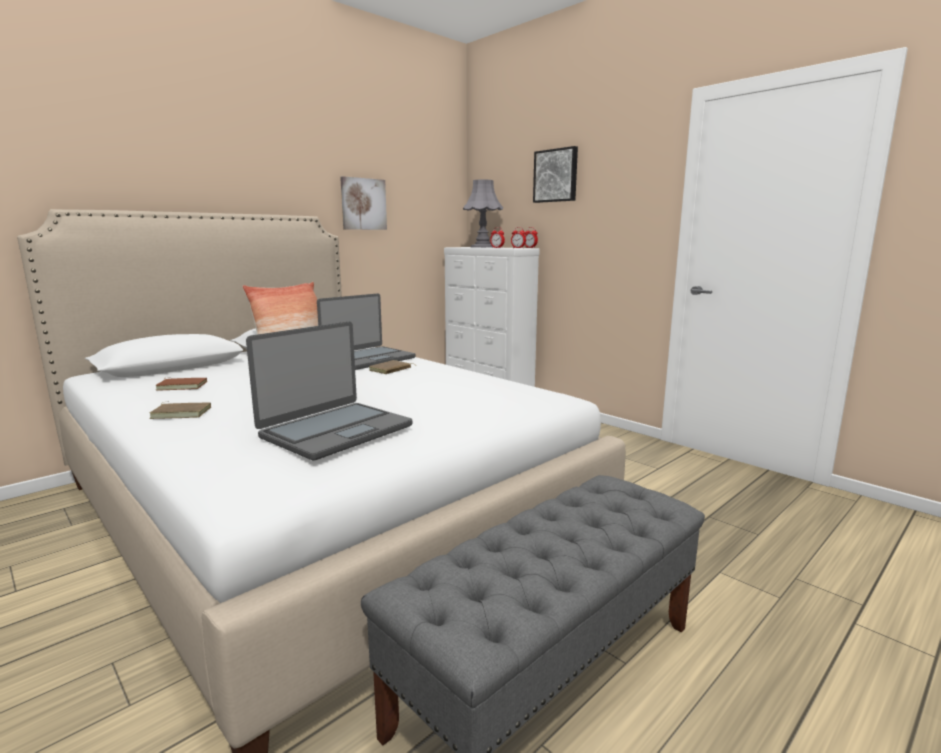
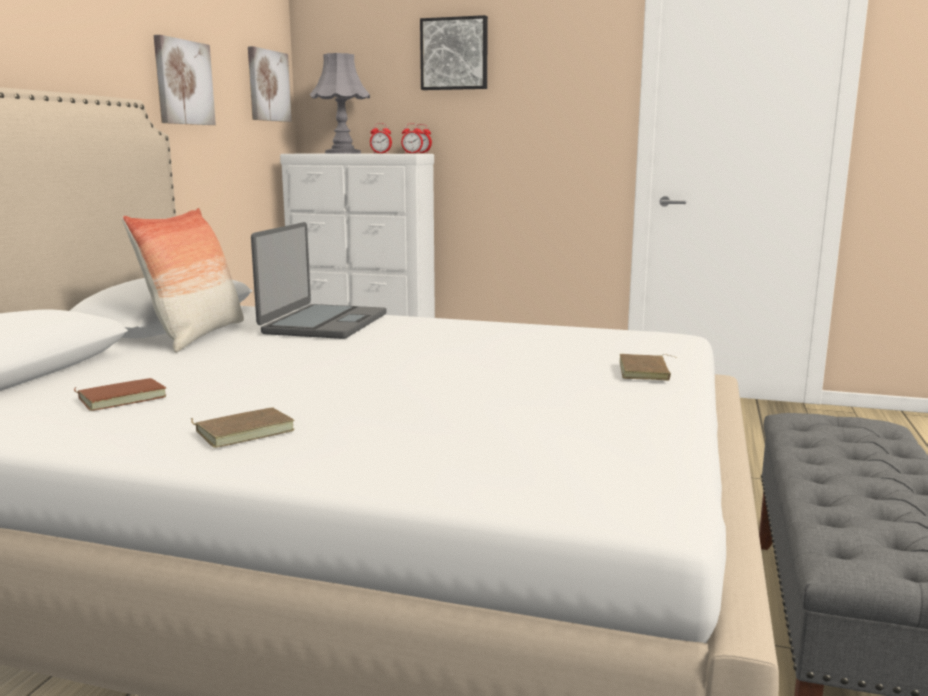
camera: 30 degrees left, 0 degrees up
(335, 431) = (547, 408): laptop -> none
(391, 370) = (395, 332): brown book -> brown book (646, 371)
(440, 203) = (267, 86): none -> picture

